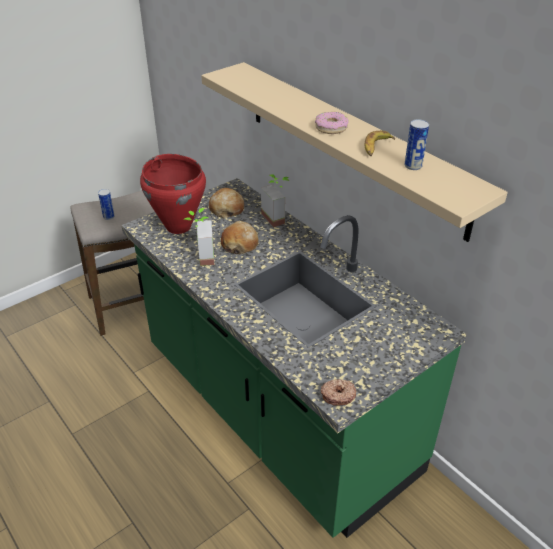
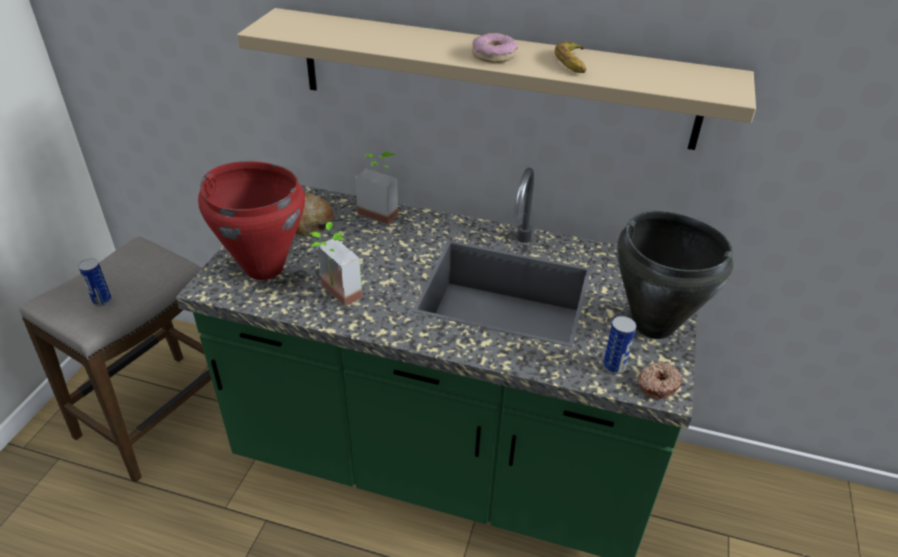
camera: 35 degrees left, 0 degrees up
(240, 244) = (369, 259): bread -> none
(378, 359) = (653, 324): none -> black cooking pot
(413, 166) = (636, 71): can -> can (614, 367)

